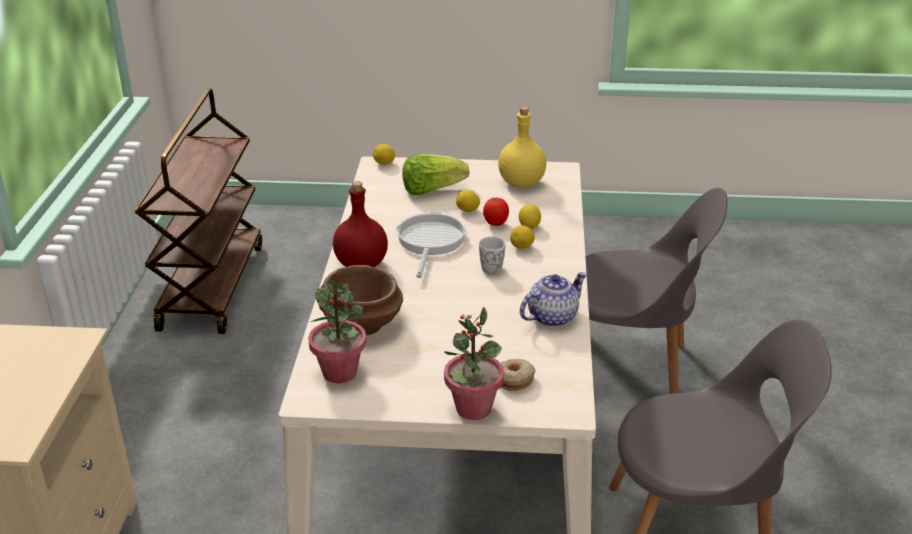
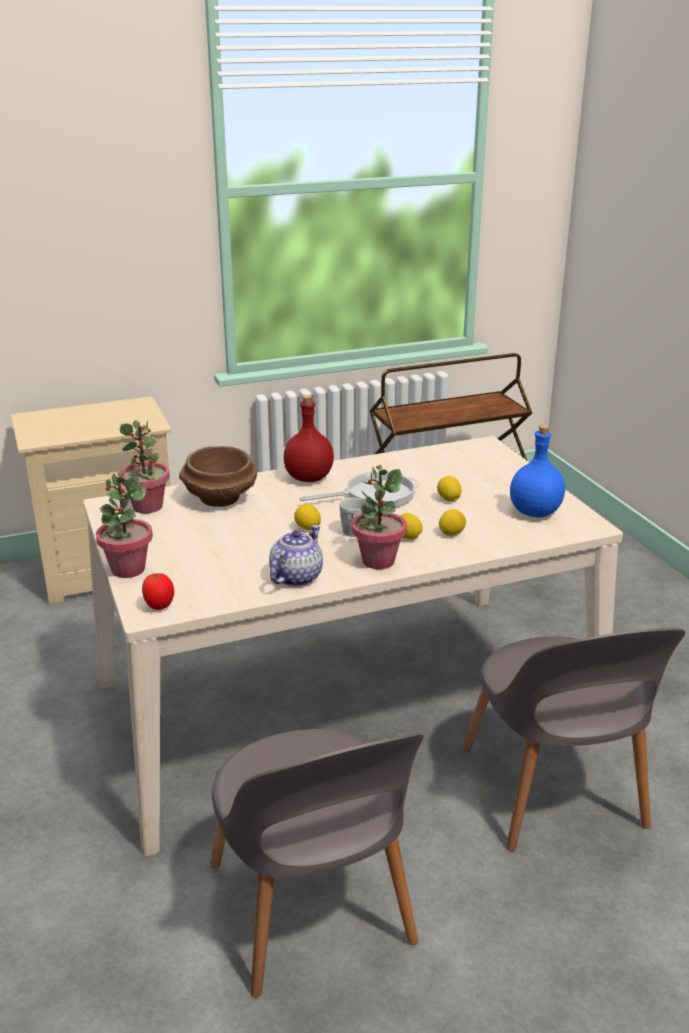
camera: 65 degrees right, 5 degrees down
(384, 163) = (491, 447): lemon -> lemon (307, 528)
(431, 190) = (468, 476): lettuce -> none
(495, 224) = (438, 517): tomato -> tomato (159, 607)
(514, 380) = (180, 578): donut -> none
(522, 183) = (535, 513): yellow bottle -> blue bottle
(552, 271) = (378, 561): none -> potted plant
(552, 316) = (296, 577): teapot -> teapot turned 90 degrees counterclockwise

